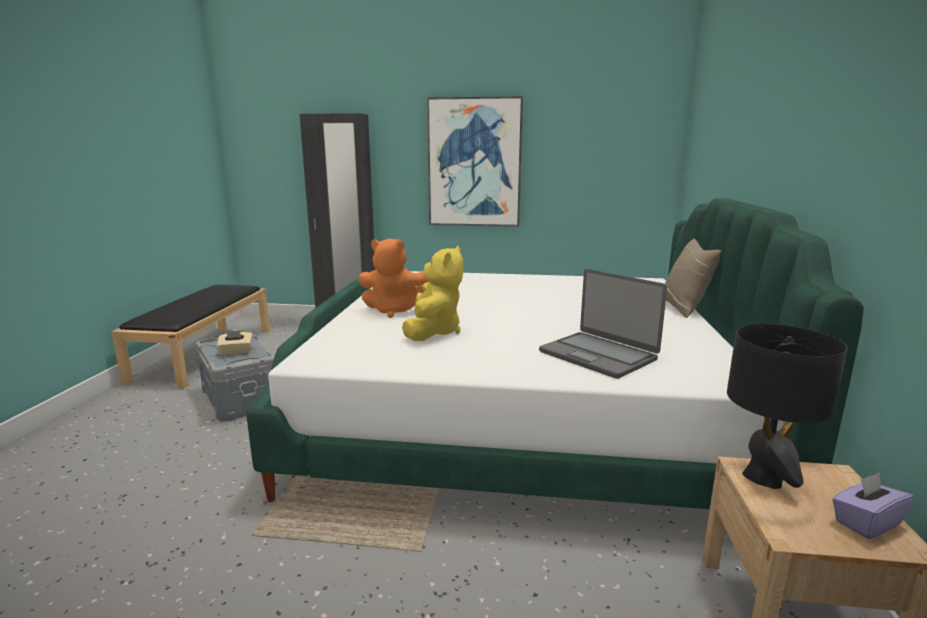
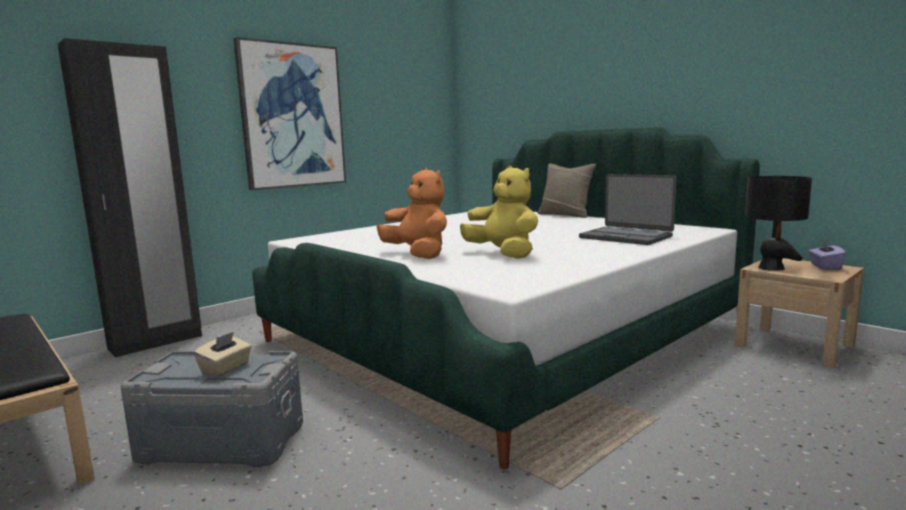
camera: 50 degrees left, 5 degrees down
(396, 311) = (418, 254): orange plush toy -> orange plush toy turned 90 degrees counterclockwise
(598, 355) = (626, 237): laptop -> laptop turned 45 degrees clockwise

